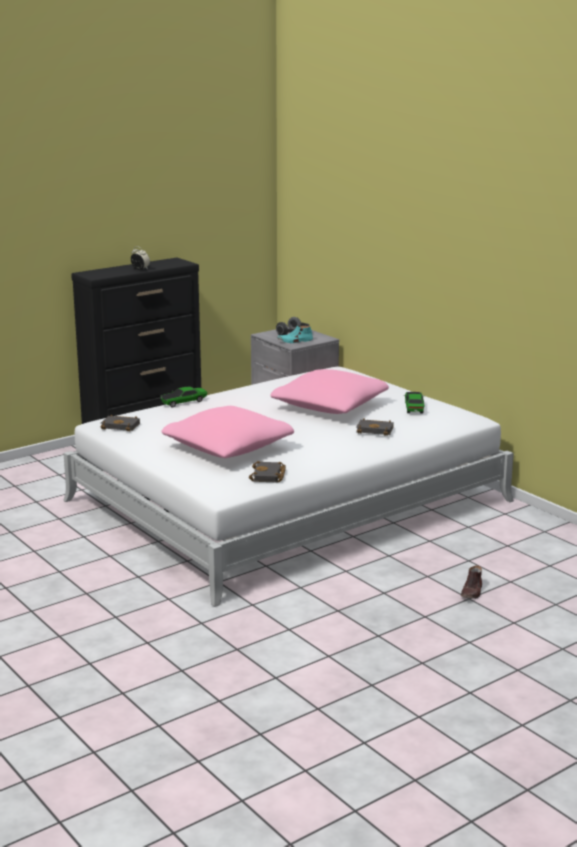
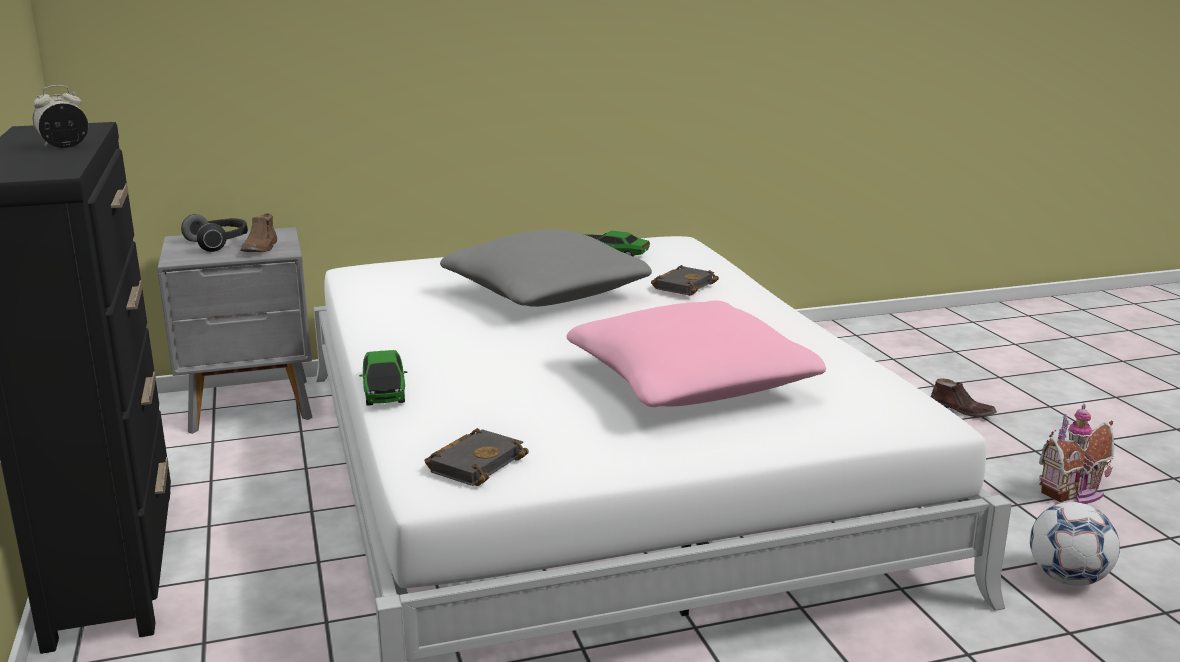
camera: 70 degrees left, 0 degrees up
(256, 623) = (1067, 578): none -> football
(269, 476) = (846, 374): black book -> none
(295, 341) = (260, 248): turquoise shoe -> brown shoe
(330, 407) = (545, 295): pink pillow -> grey pillow
(368, 628) = (1075, 493): none -> toy house

